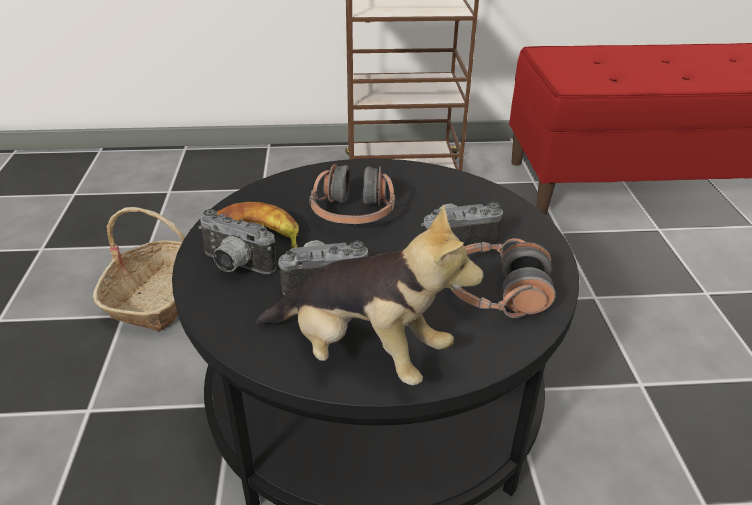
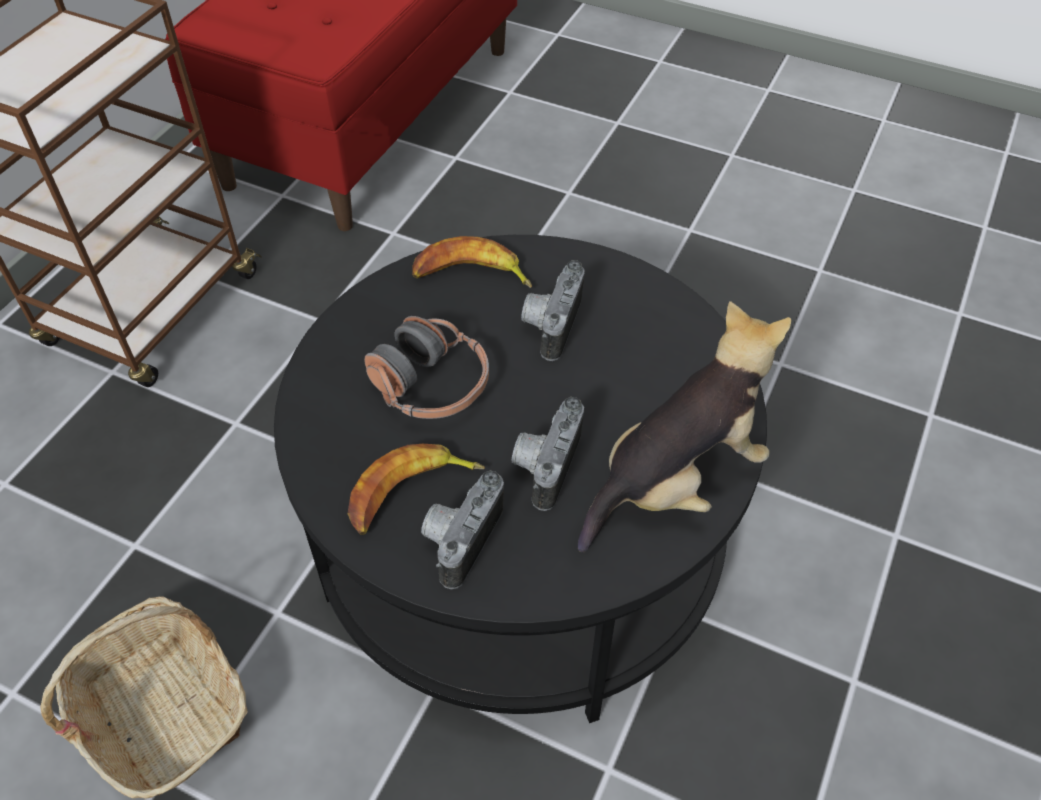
camera: 60 degrees left, 15 degrees up
(234, 266) = (459, 539): camera -> camera turned 150 degrees clockwise
(465, 195) = (470, 275): none -> banana
(496, 293) = (651, 339): headphones -> none

